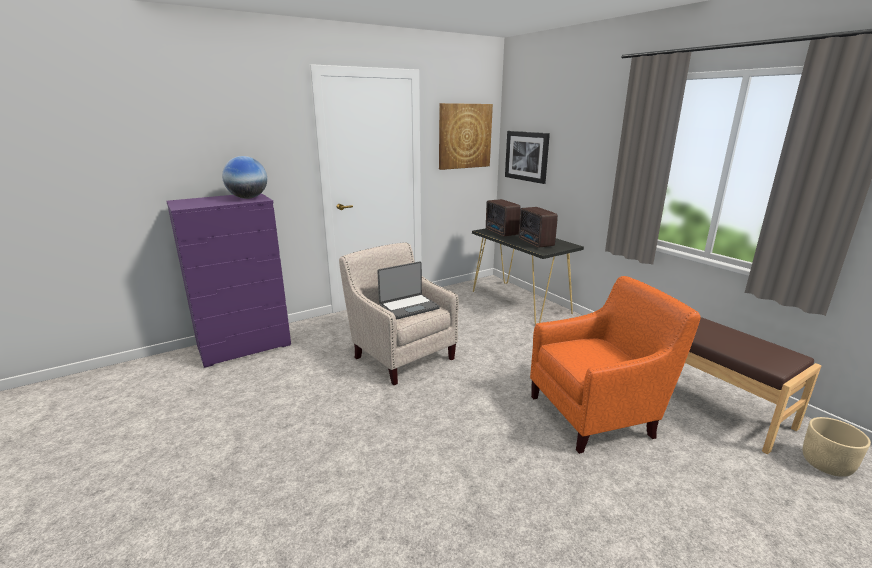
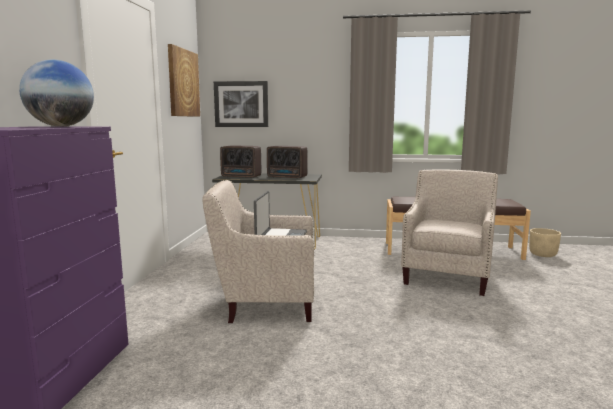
camera: 50 degrees left, 10 degrees down
(597, 414) = (448, 276): orange armchair -> beige armchair

